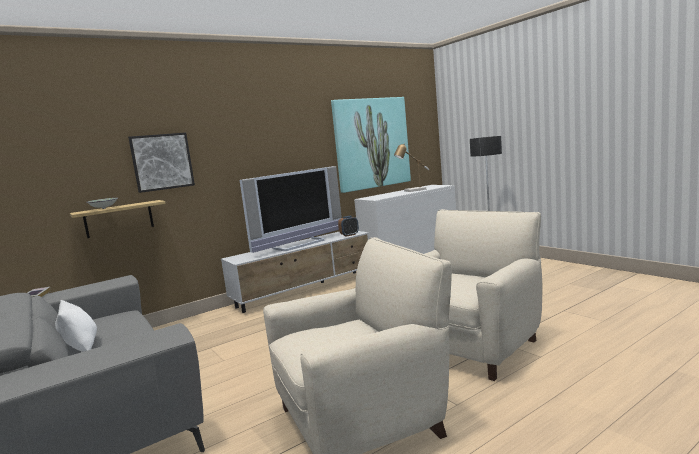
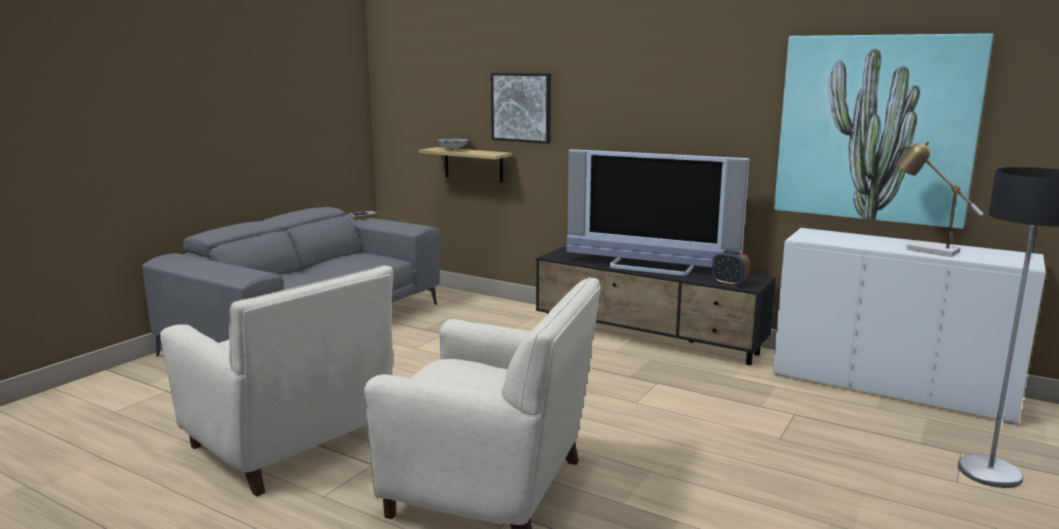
camera: 65 degrees right, 5 degrees up
(81, 347) = (311, 269): white pillow -> none
(305, 290) = (648, 338): white tv stand -> black tv stand

